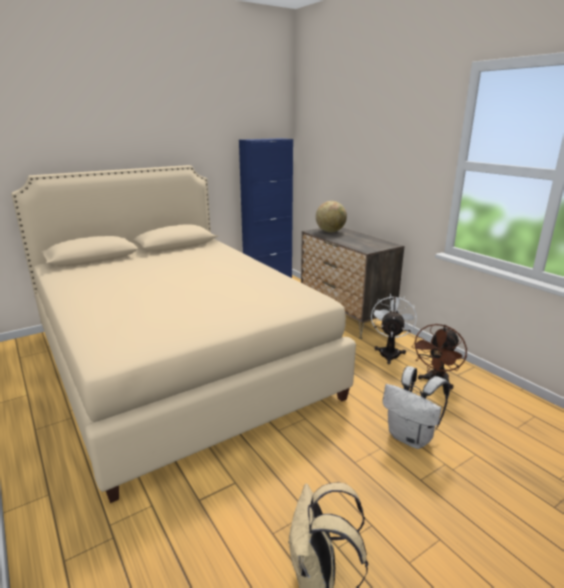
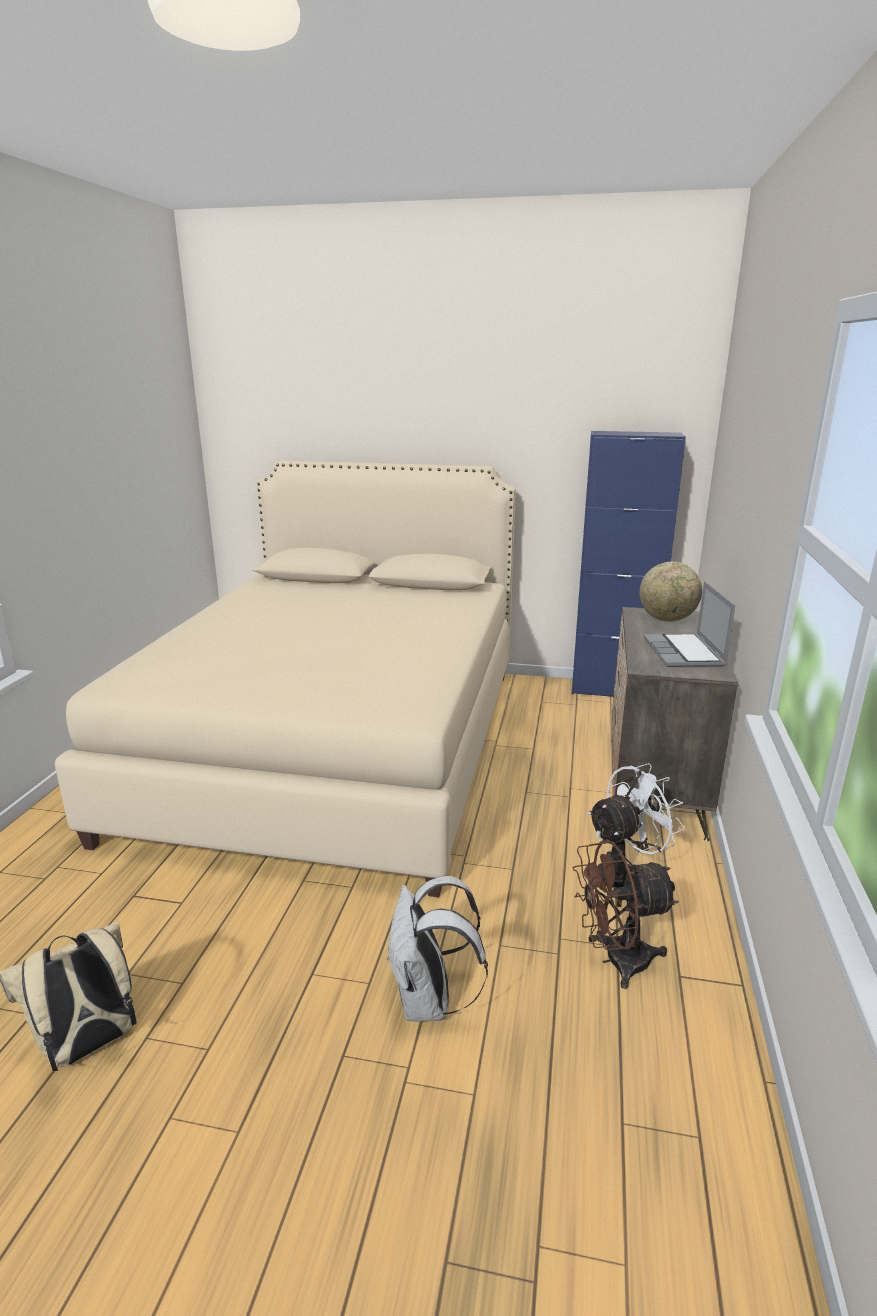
camera: 45 degrees right, 0 degrees up
(366, 241) = (685, 653): none -> laptop

